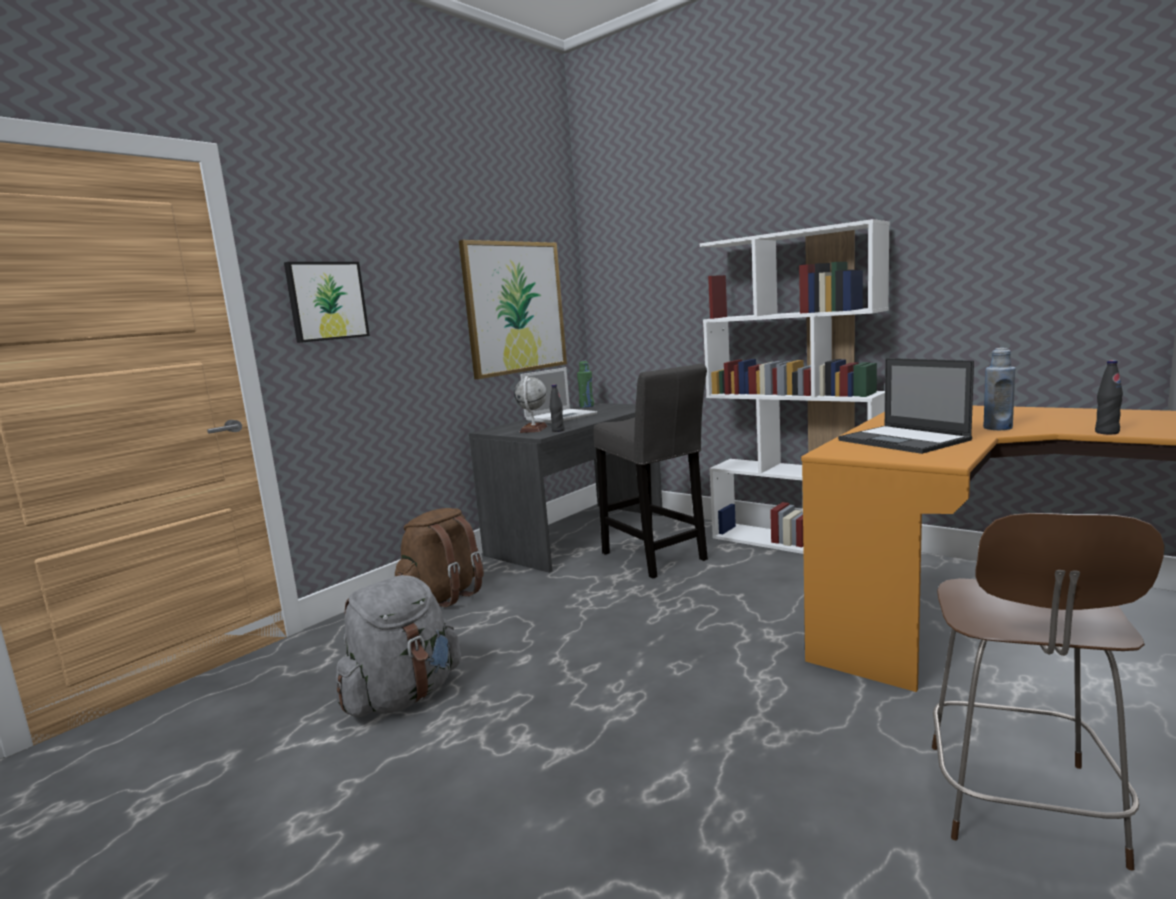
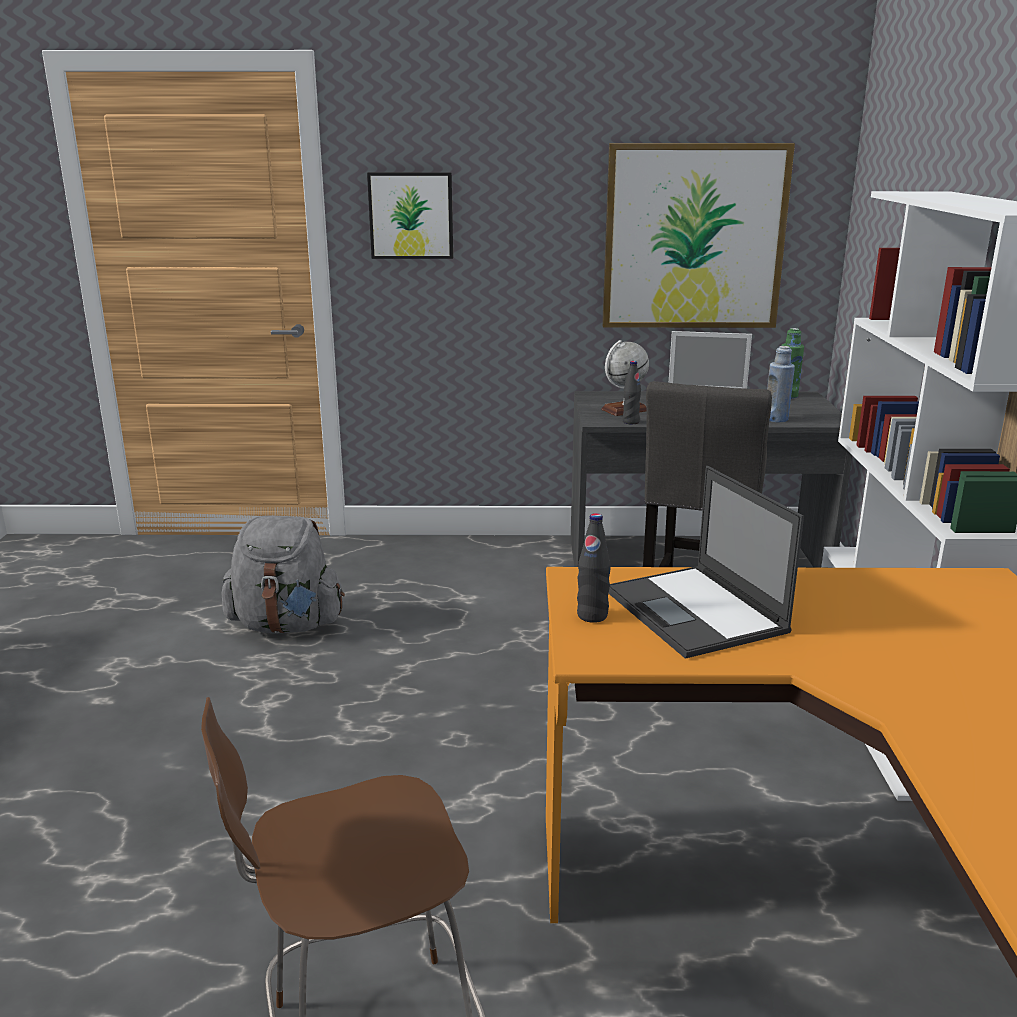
camera: 50 degrees right, 10 degrees up
(444, 596) = (465, 561): brown backpack -> none
(904, 440) = (696, 612): laptop -> laptop turned 45 degrees counterclockwise
(997, 428) = (869, 668): blue bottle -> blue bottle (776, 419)
(1107, 432) = (937, 767): black bottle -> black bottle (592, 616)

